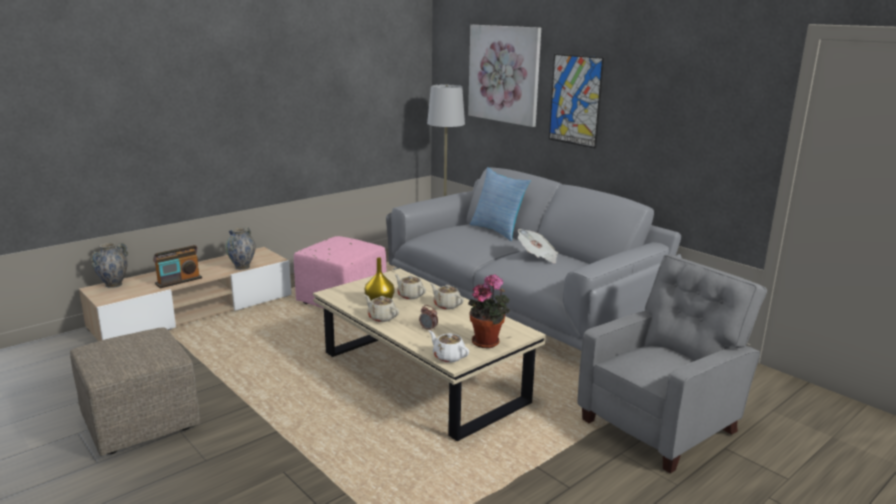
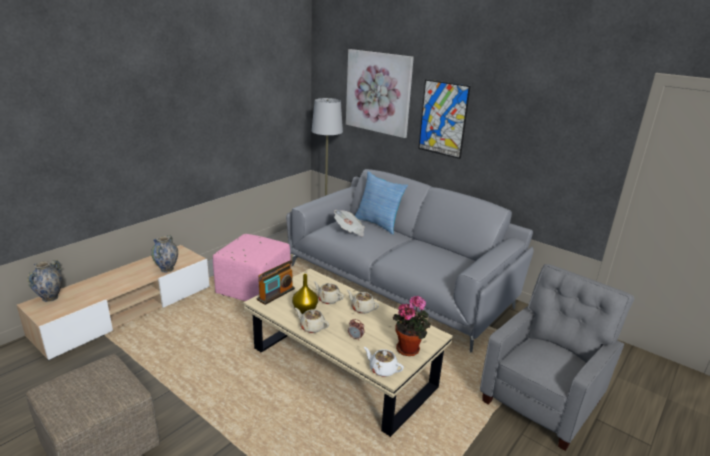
camera: 10 degrees left, 5 degrees up
(179, 281) = (112, 289): radio -> radio (276, 294)
(537, 257) = (420, 251): newspaper -> newspaper (349, 231)

